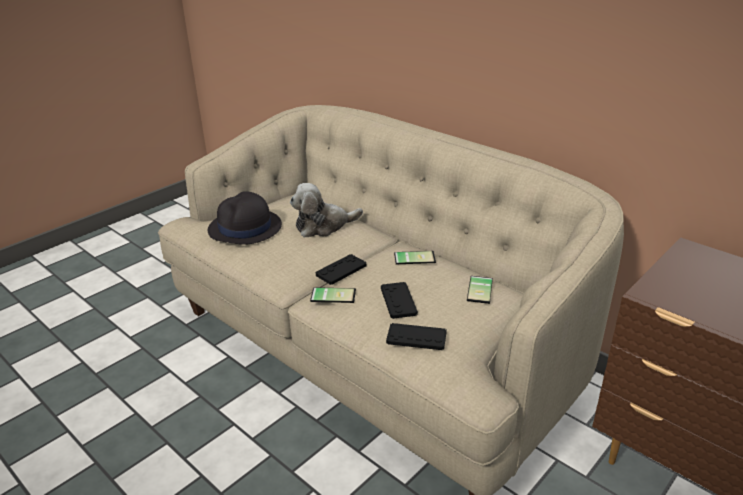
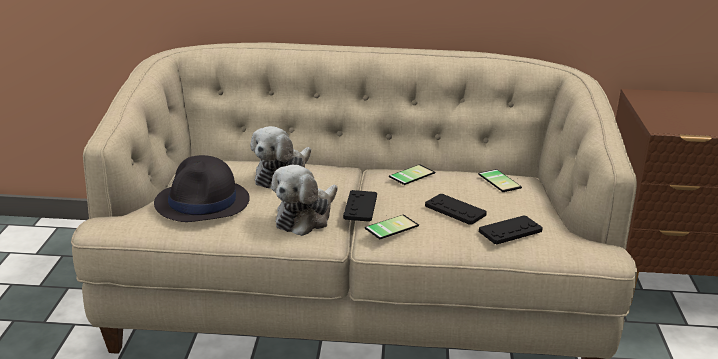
camera: 40 degrees left, 5 degrees down
(295, 264) = (305, 217): none -> plush toy

